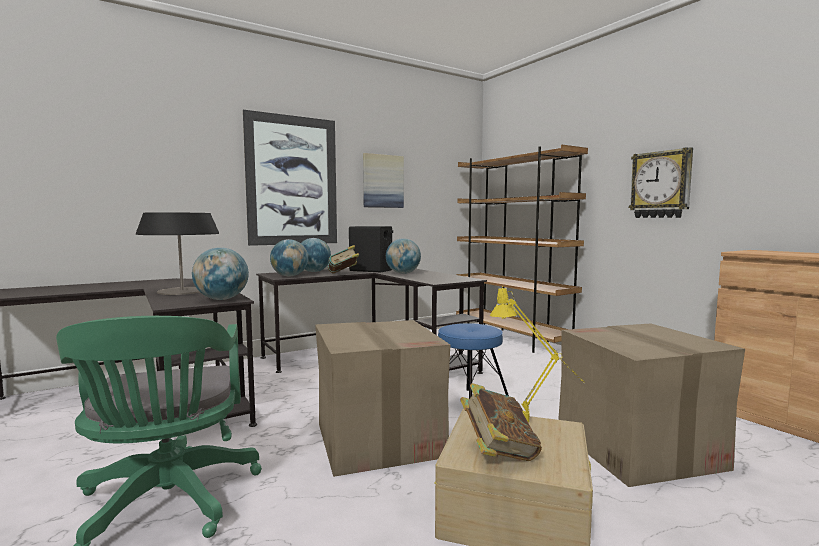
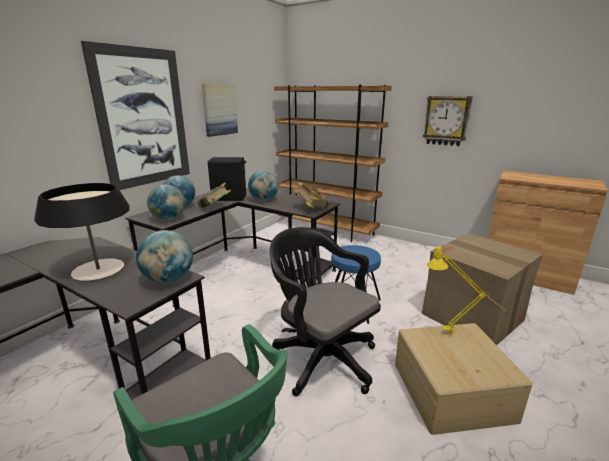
camera: 25 degrees left, 15 degrees up
(378, 439) = (321, 357): cardboard box -> black office chair
(498, 451) = (461, 368): book -> book (310, 208)

